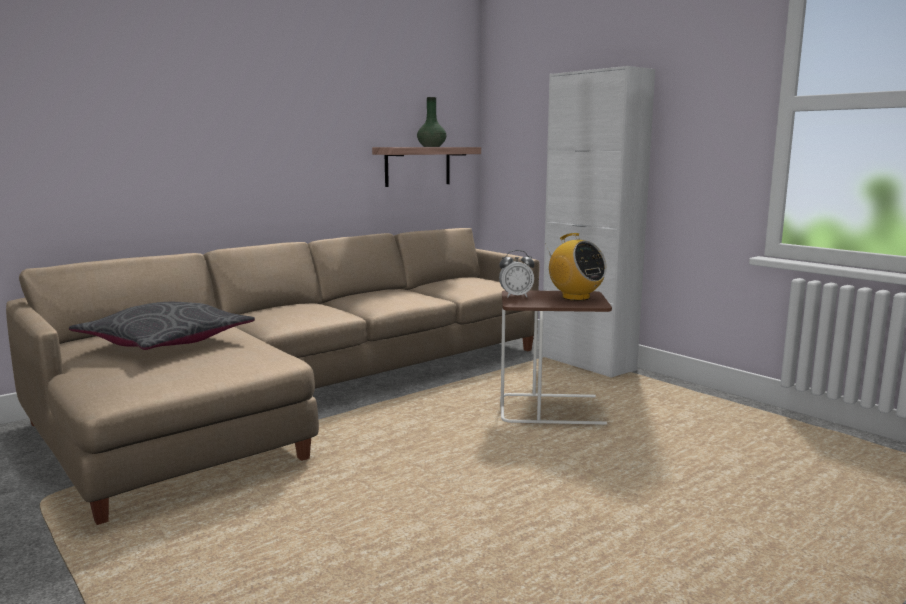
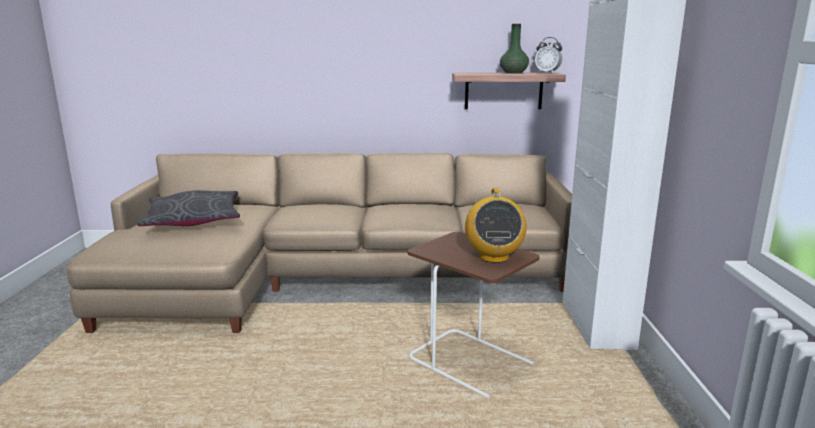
camera: 40 degrees right, 5 degrees up
(516, 296) = (446, 241): alarm clock -> alarm clock (547, 73)

